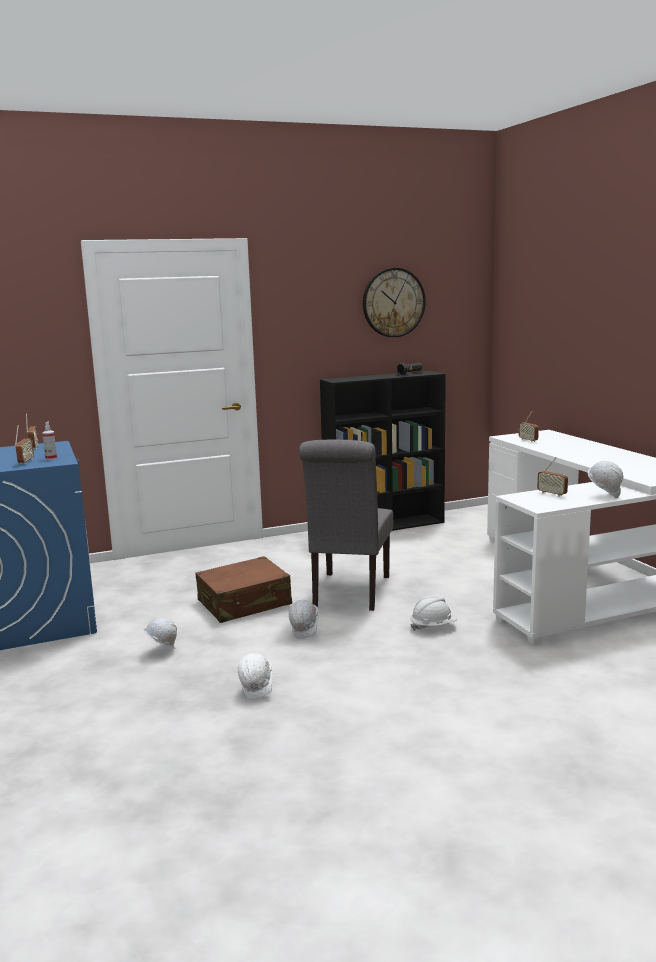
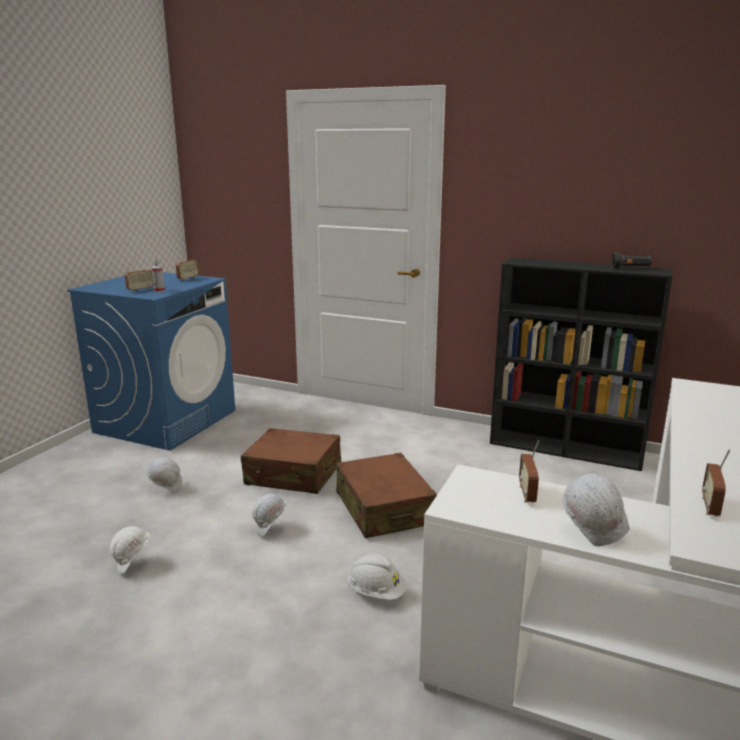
camera: 45 degrees right, 5 degrees up
(349, 593) = (384, 509): grey chair -> brown suitcase
(393, 302) = (631, 170): wall clock -> none
(528, 440) = (708, 400): radio -> radio (710, 507)

